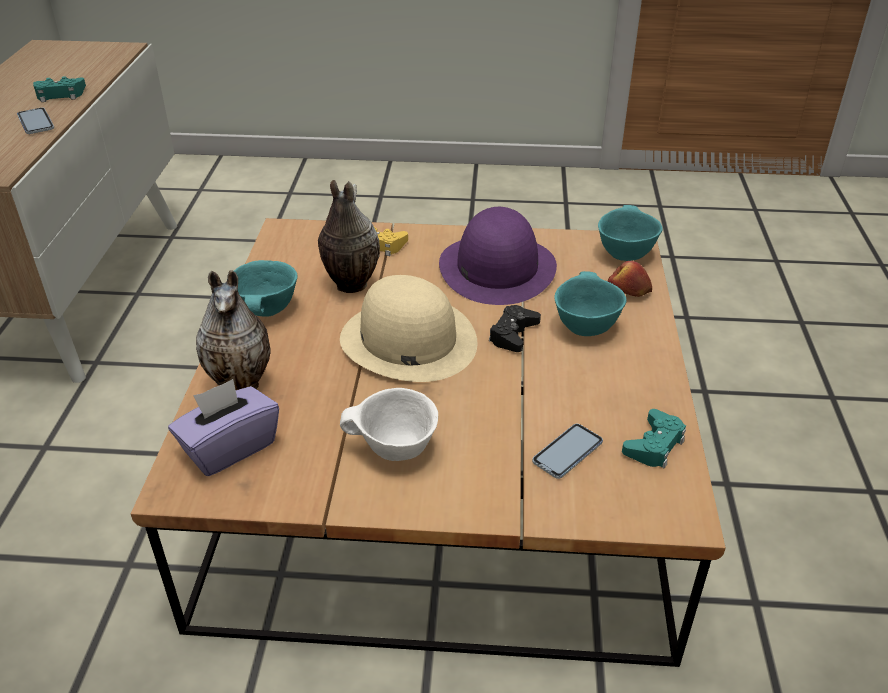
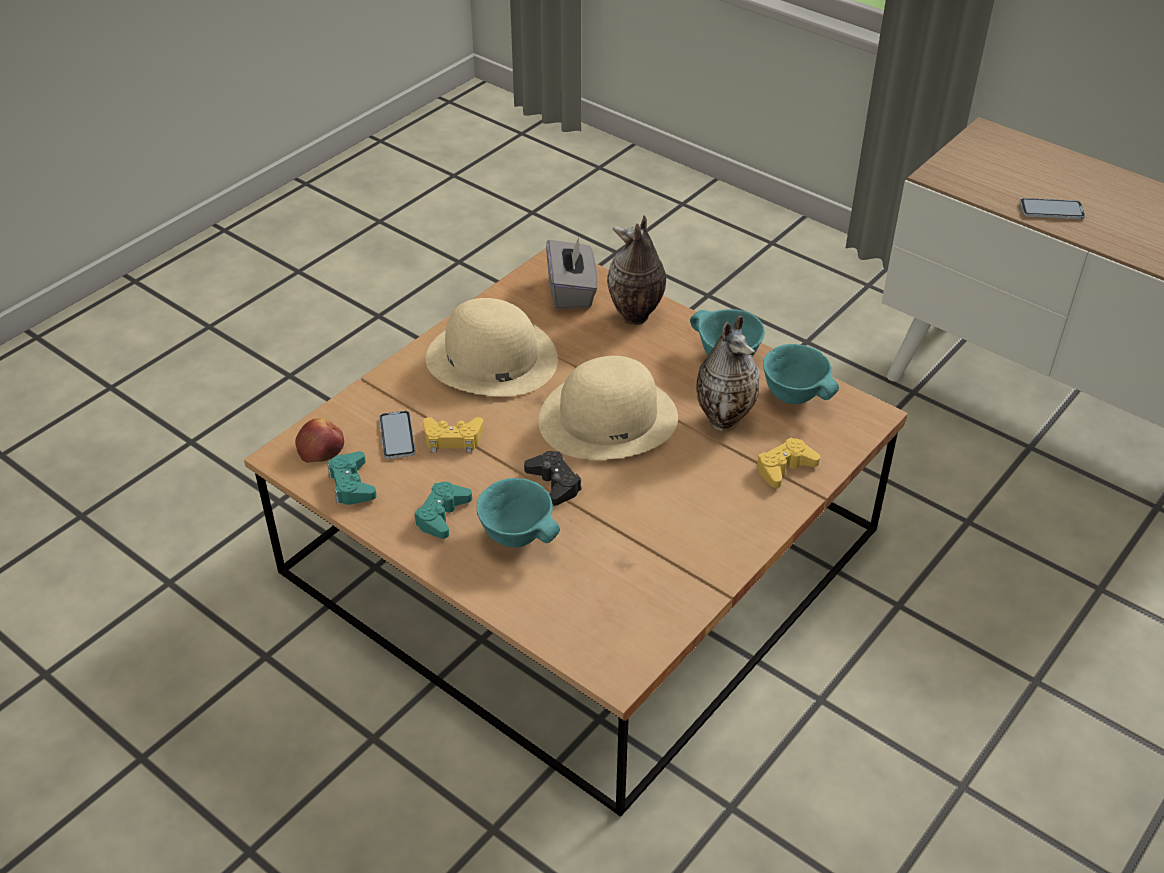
camera: 125 degrees right, 5 degrees up
(60, 94) = (1127, 236): turquoise game controller -> turquoise game controller (442, 515)
(229, 447) = (572, 291): purple tissue box -> grey tissue box
(395, 450) = (491, 358): white bowl -> beige hat
(497, 268) = (668, 530): purple hat -> none
(530, 414) = (453, 439): none -> yellow game controller
(624, 254) = (604, 649): turquoise bowl -> turquoise bowl (795, 395)
(628, 290) = (540, 605): apple -> apple (321, 448)

